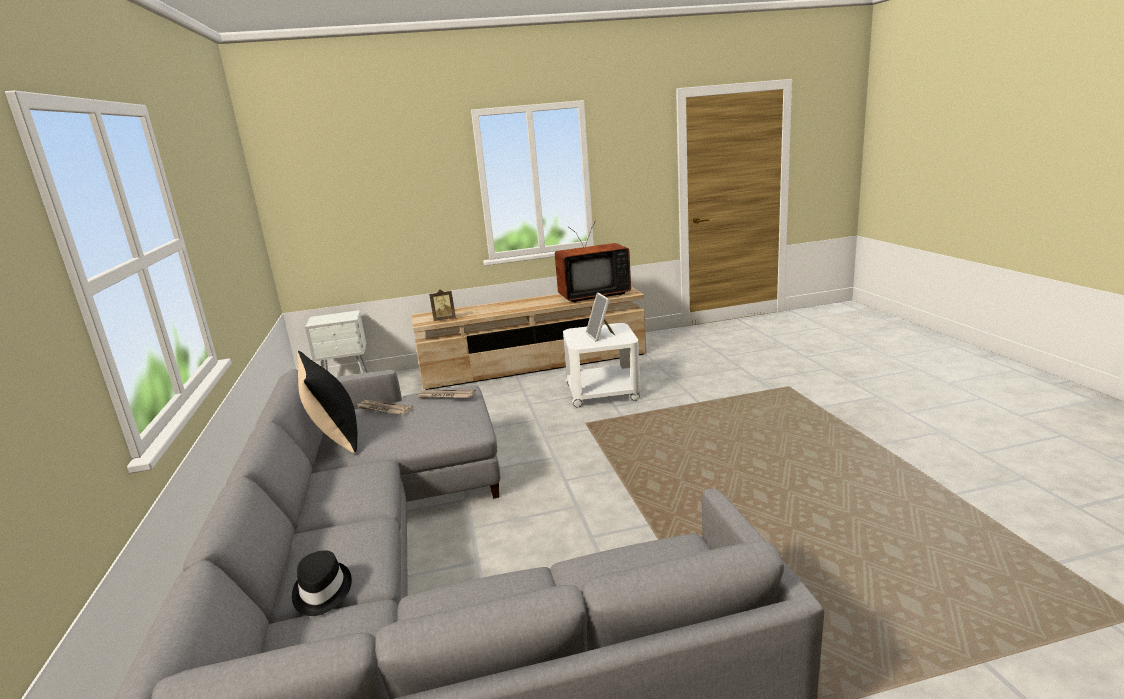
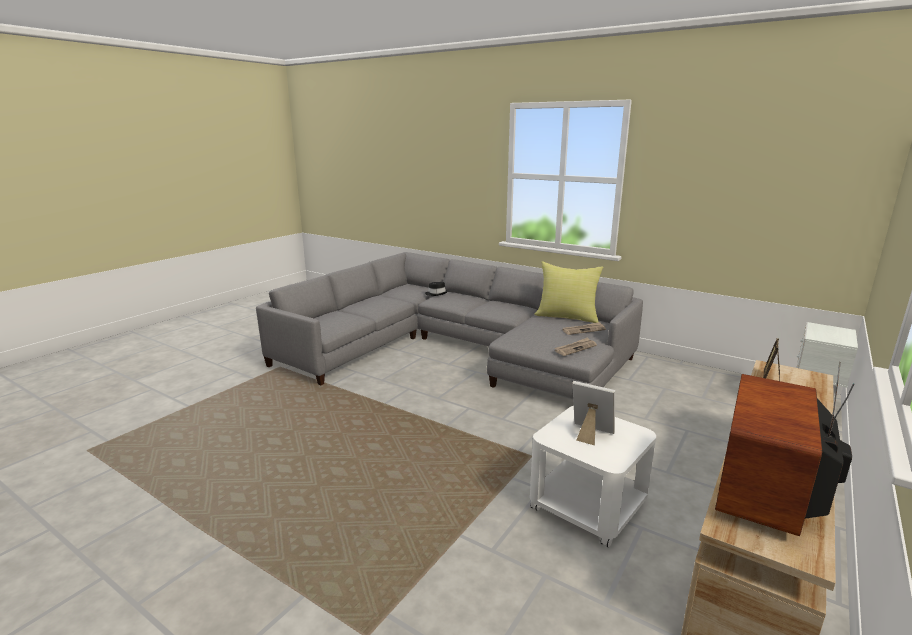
camera: 135 degrees right, 0 degrees up
(335, 437) = (567, 317): black pillow -> yellow pillow

